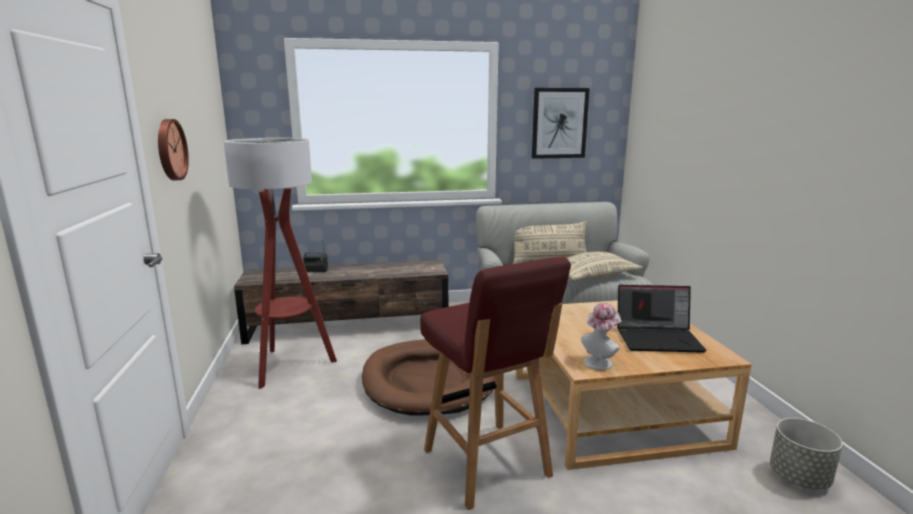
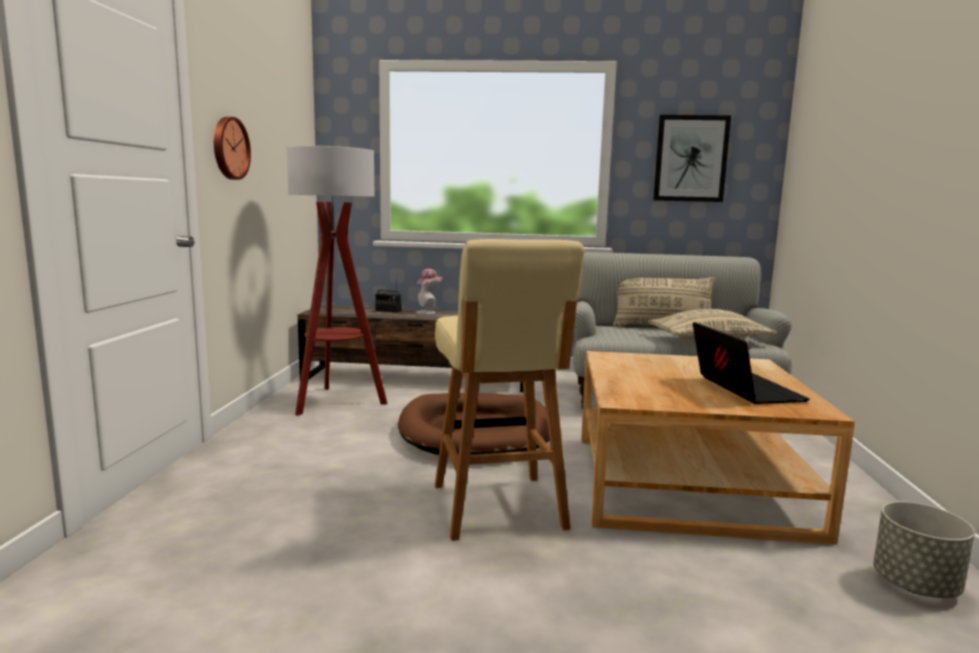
camera: 15 degrees right, 5 degrees down
(487, 465) = (498, 508): red stool -> beige stool
(600, 361) = (646, 398): hat -> hat (428, 312)
(658, 339) = (743, 389): laptop -> laptop turned 120 degrees counterclockwise

